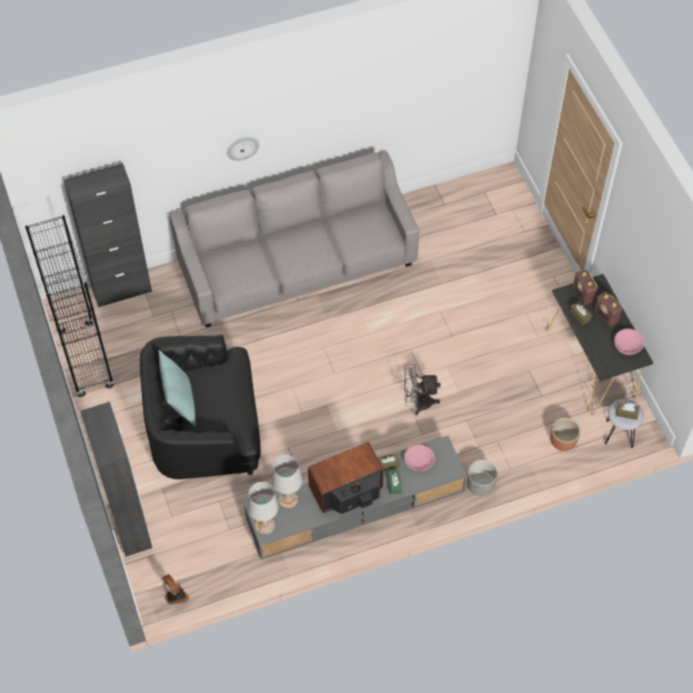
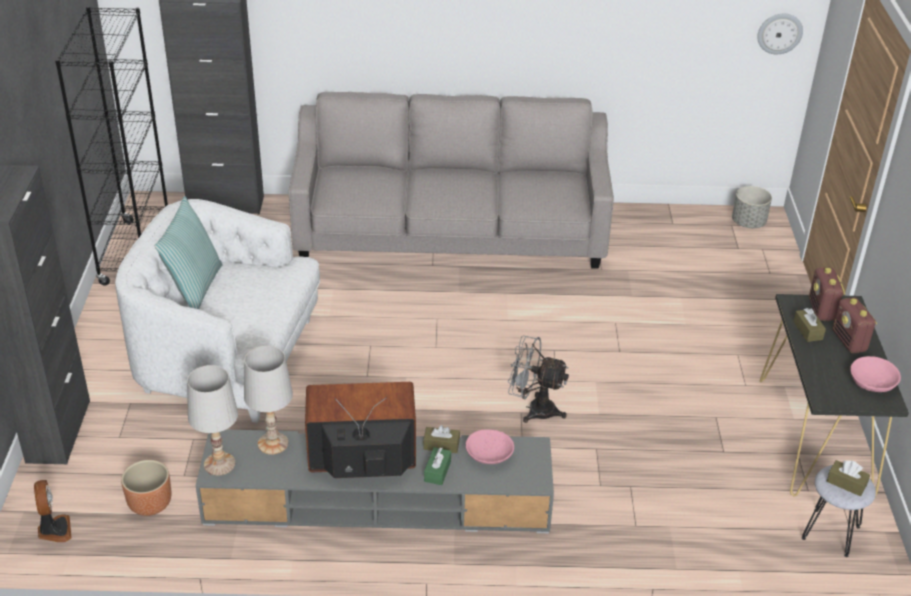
camera: 20 degrees right, 20 degrees down
(205, 431) = (228, 360): black armchair -> white armchair
(242, 148) = (409, 28): wall clock -> wall clock (779, 33)
(480, 485) = (579, 532): grey planter -> grey planter (748, 223)
(562, 442) = (733, 516): brown planter -> brown planter (149, 504)

